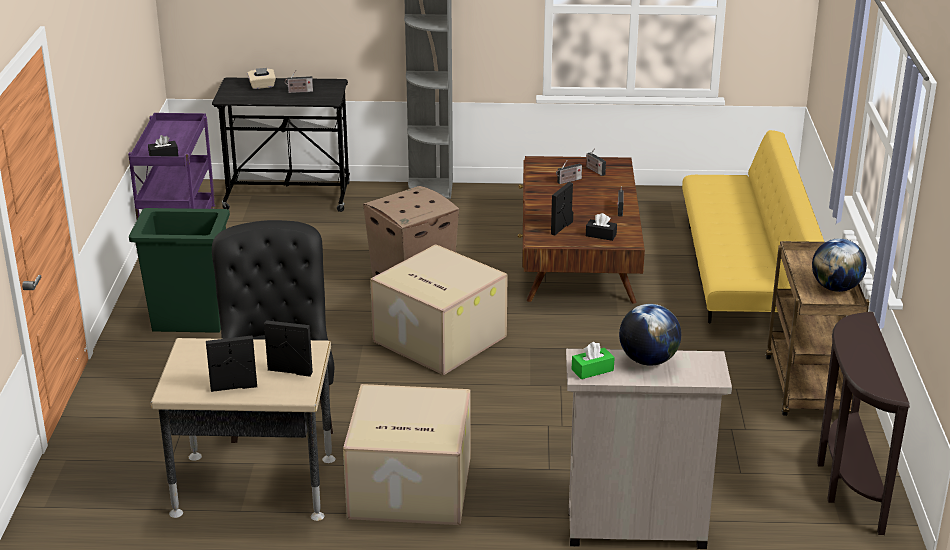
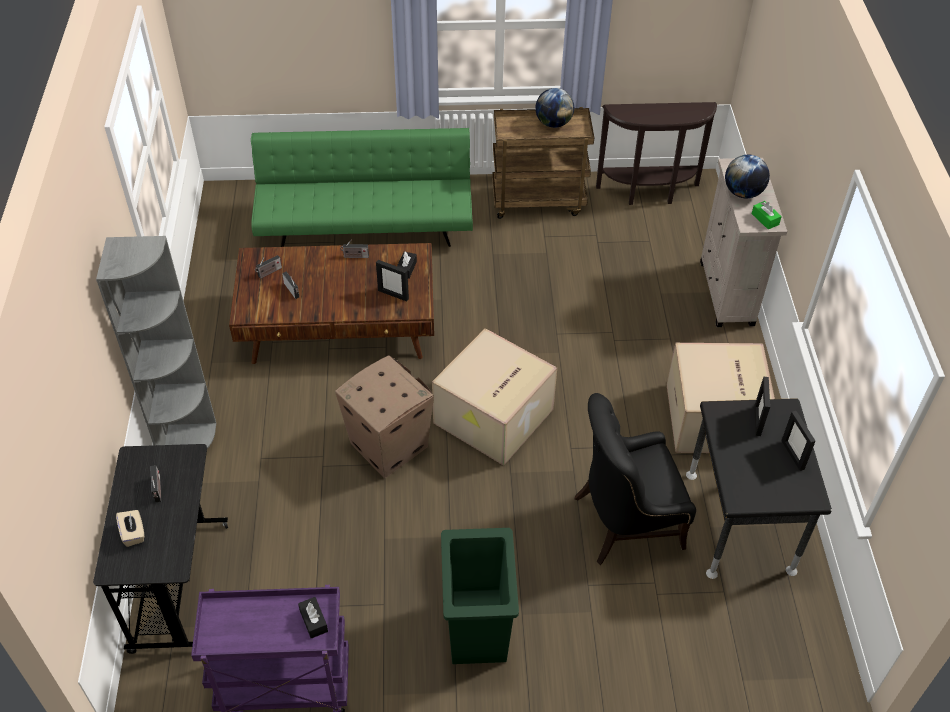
camera: 95 degrees left, 20 degrees up
(253, 486) = (741, 521): beige desk -> black desk
(742, 273) = (366, 223): yellow sofa -> green sofa

